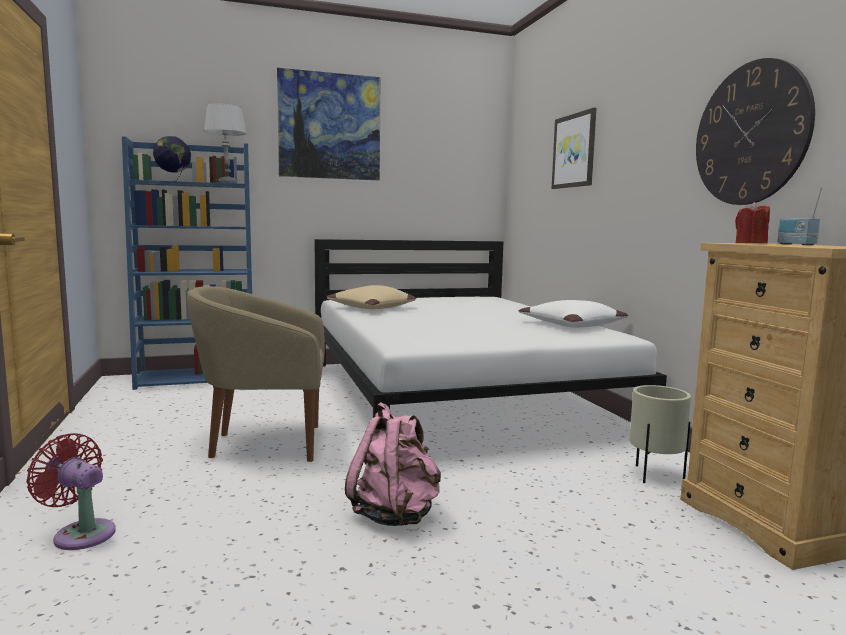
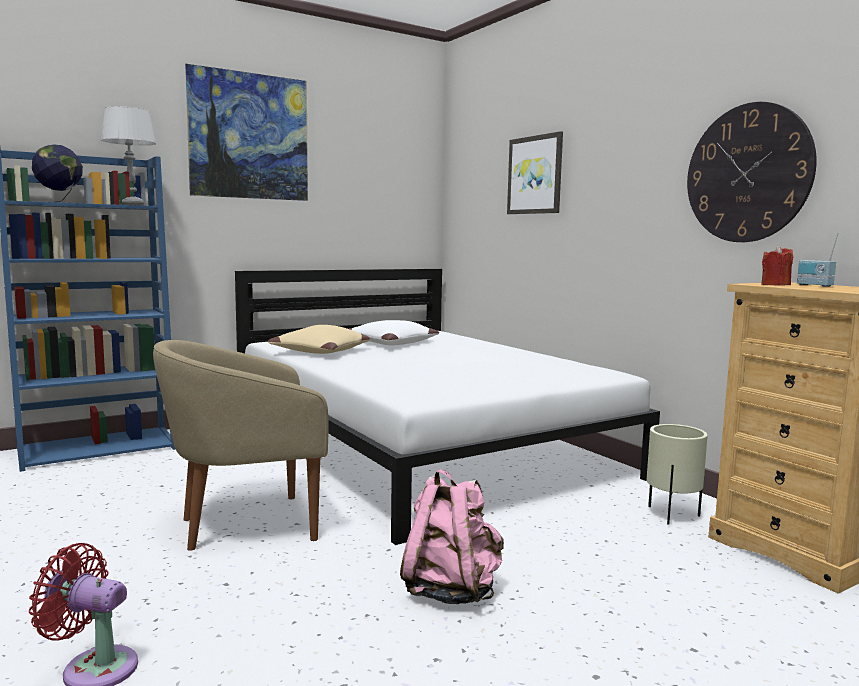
camera: 15 degrees left, 0 degrees up
(571, 325) = (552, 362): white pillow -> white pillow (390, 343)

